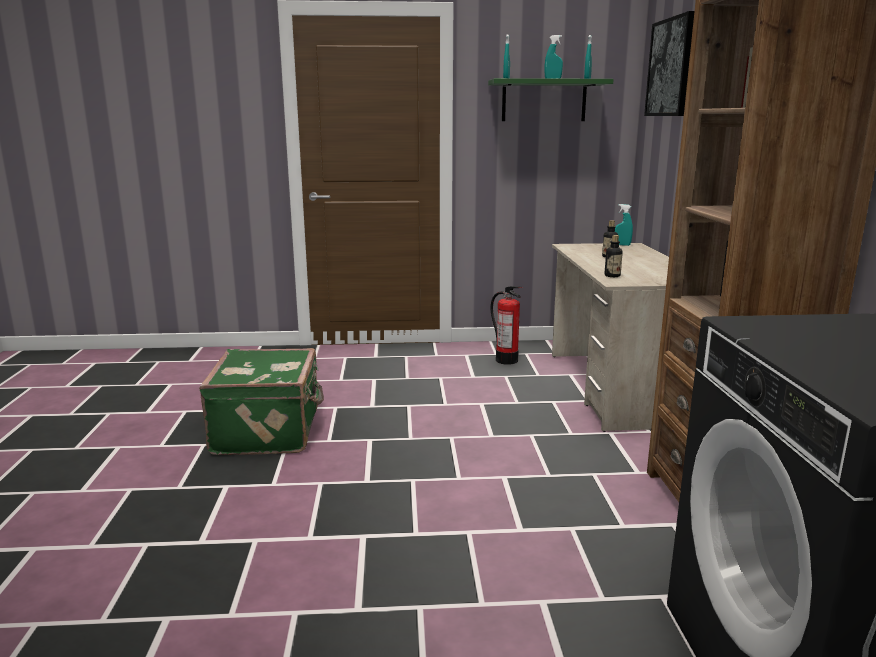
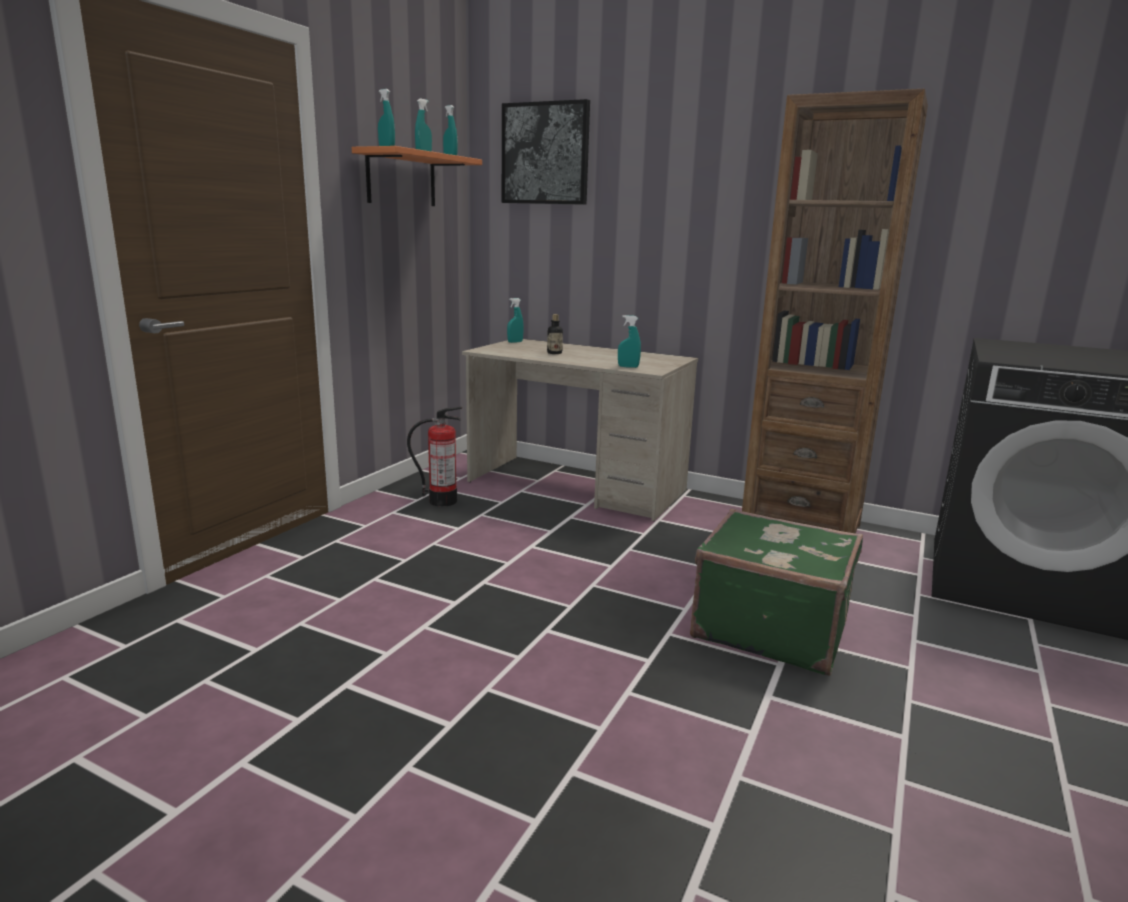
camera: 60 degrees left, 0 degrees up
(269, 431) = (436, 694): green suitcase -> green suitcase (770, 627)
(544, 101) = (401, 179): green shelf -> orange shelf
(612, 276) = (628, 367): bottle -> turquoise spray bottle

